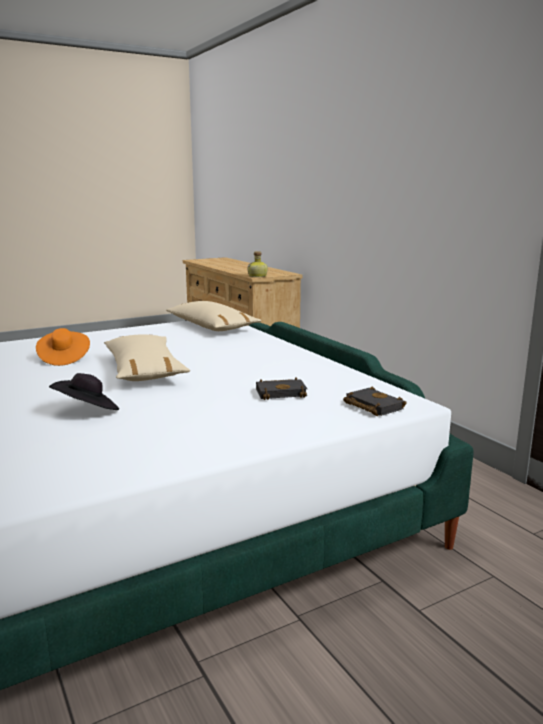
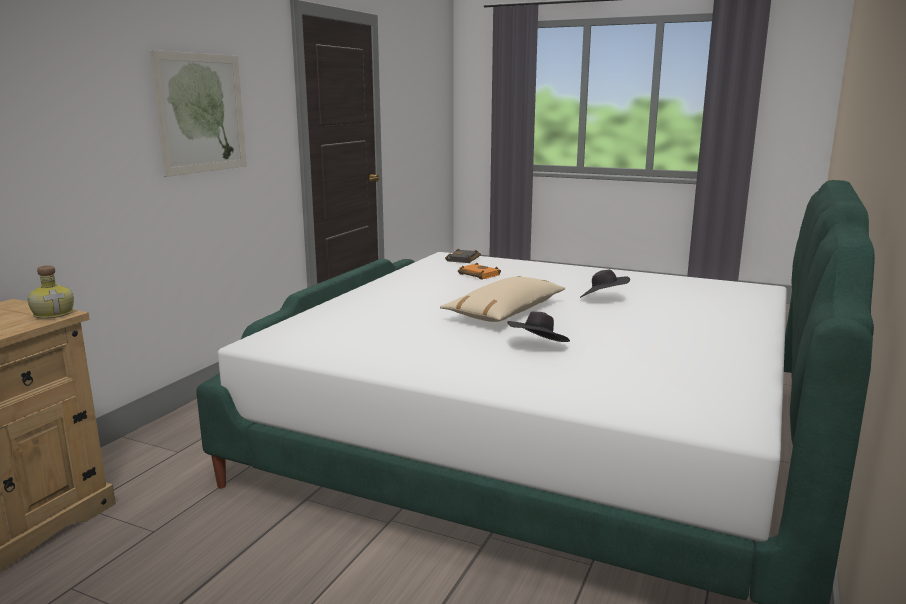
camera: 125 degrees left, 0 degrees up
(64, 359) = (538, 347): orange hat -> black hat
(211, 326) = (303, 336): beige pillow -> none
(282, 392) = (477, 275): black book -> orange book
(421, 177) = (201, 113): none -> picture

